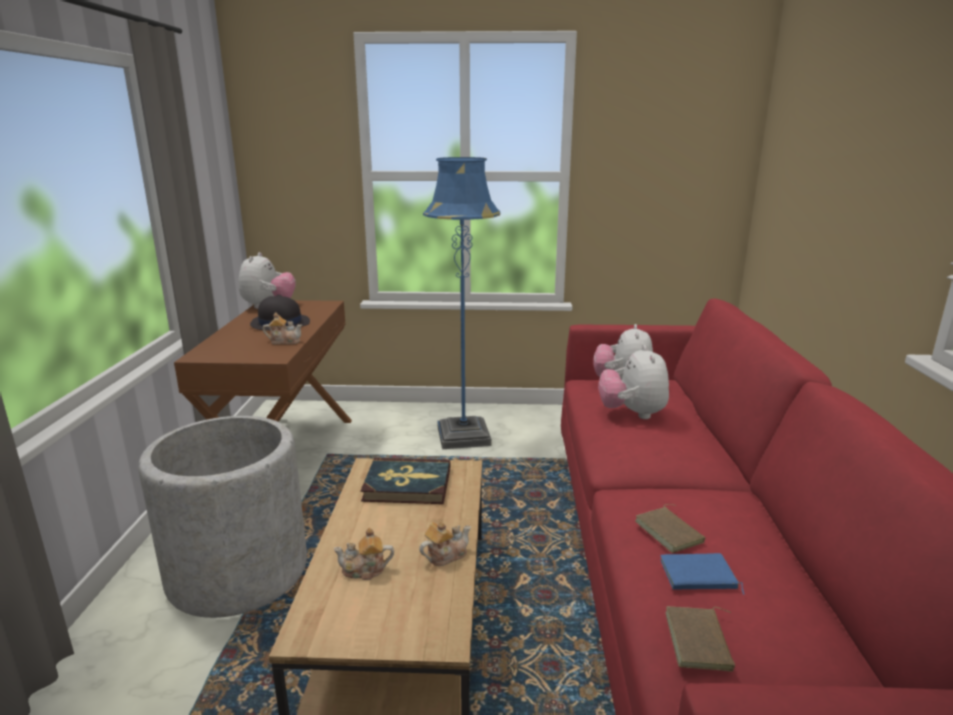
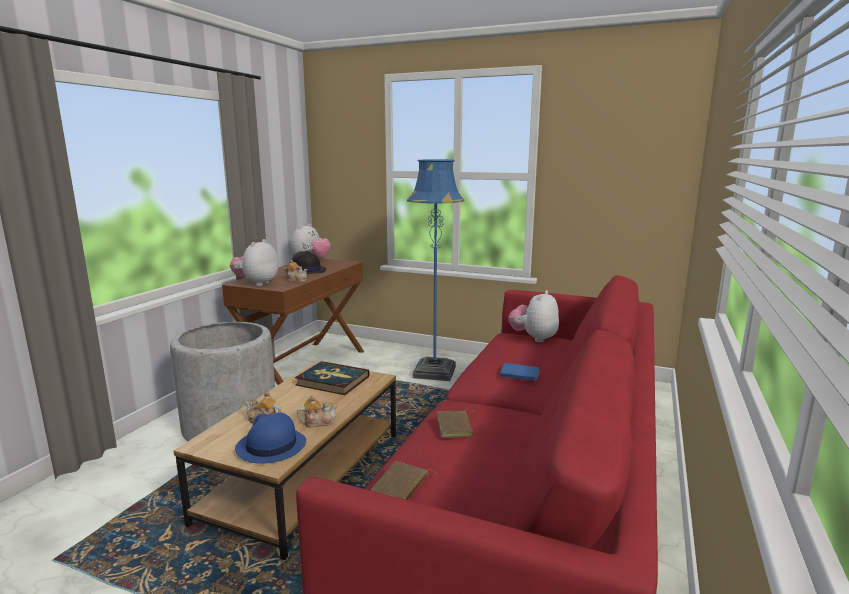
camera: 20 degrees right, 5 degrees down
(413, 611) = (270, 446): none -> blue hat
(632, 414) = (514, 356): plush toy -> plush toy (256, 283)
(698, 577) = (444, 454): blue book -> blue book (519, 375)

